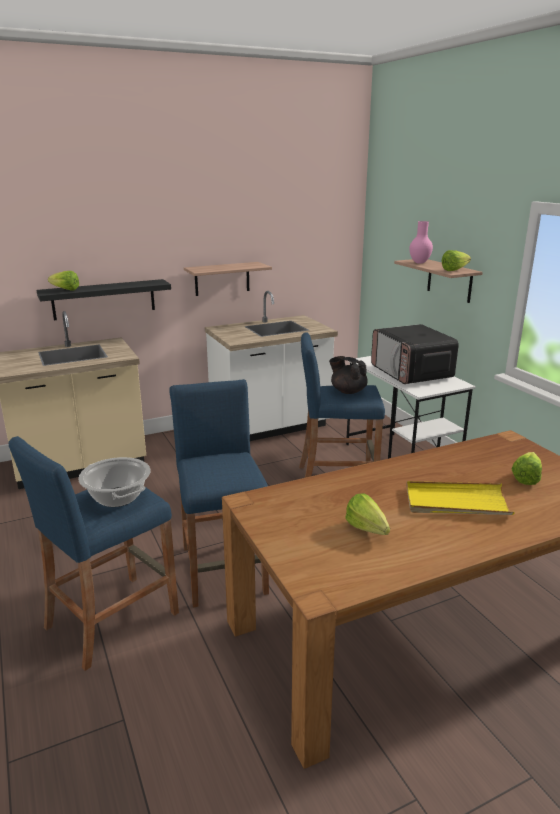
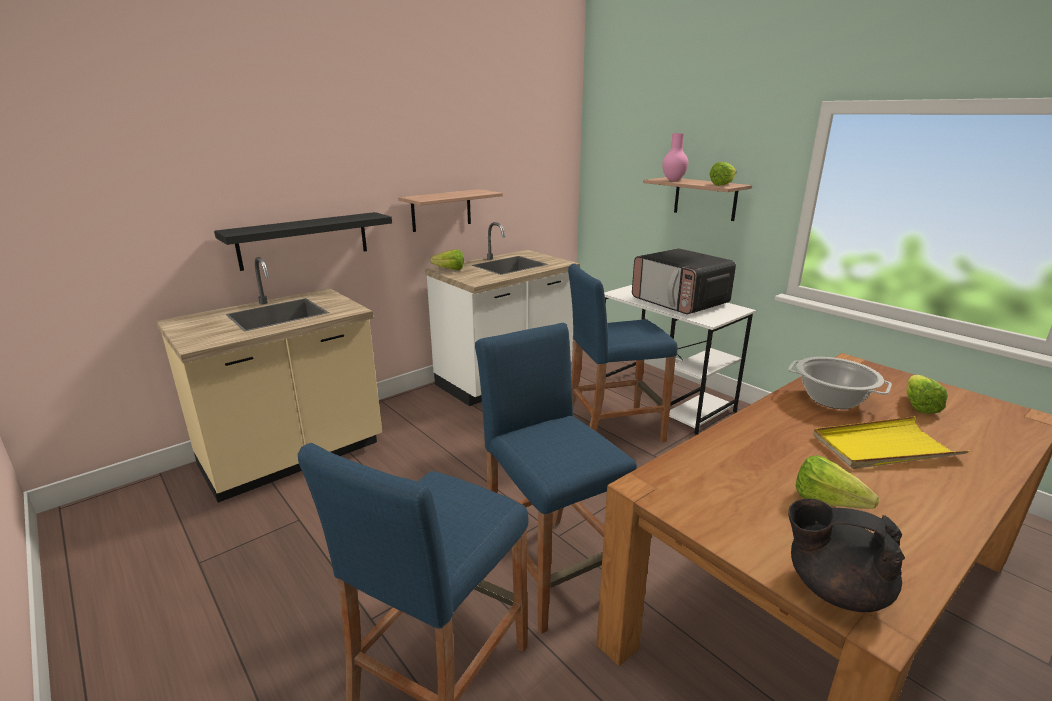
camera: 15 degrees left, 0 degrees up
(63, 289) = (254, 228): lettuce -> lettuce (447, 269)
(117, 497) = (453, 509): cooking pot -> cooking pot (832, 399)
(347, 391) = (627, 328): black teapot -> black teapot (834, 589)

